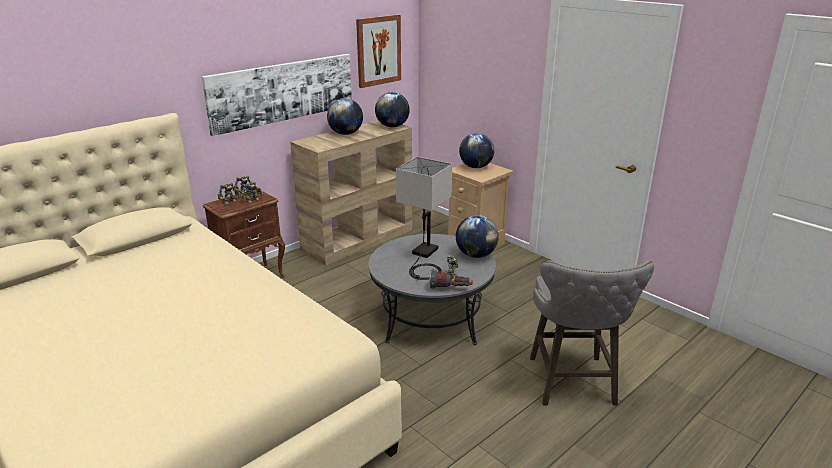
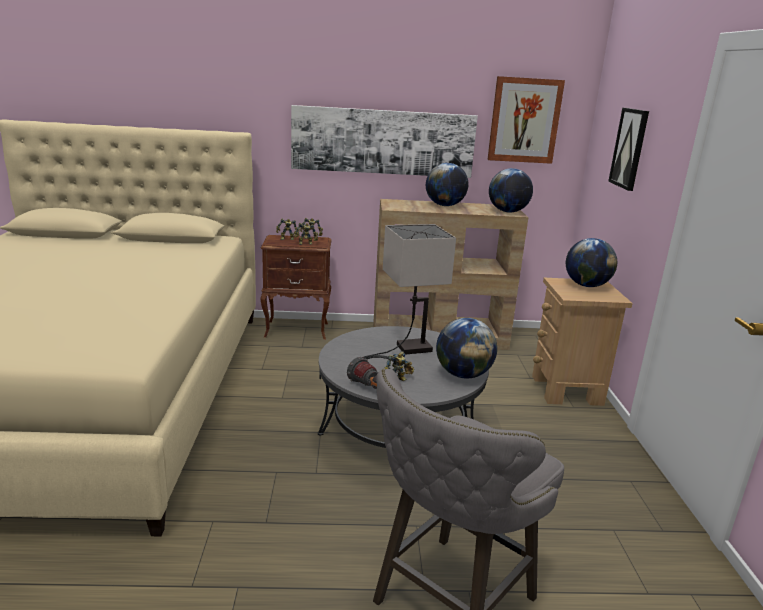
camera: 40 degrees right, 5 degrees down
(475, 64) = (629, 148): none -> picture

